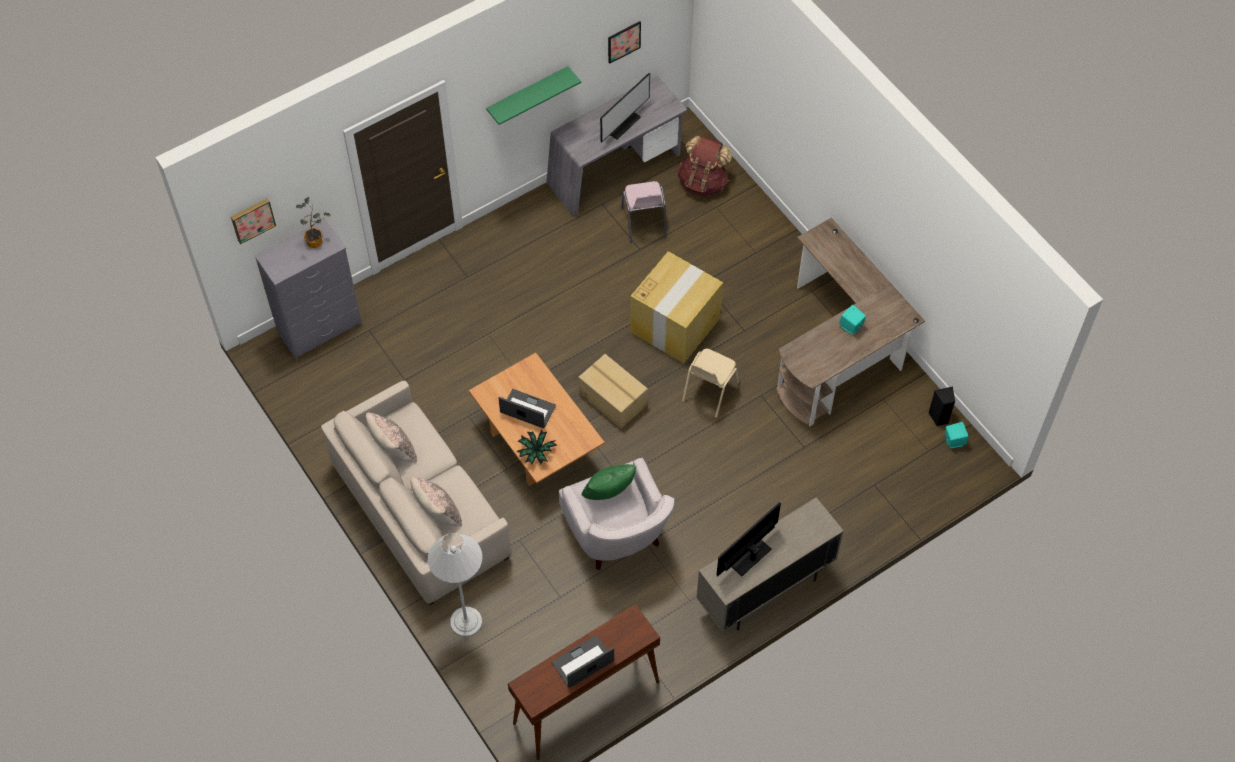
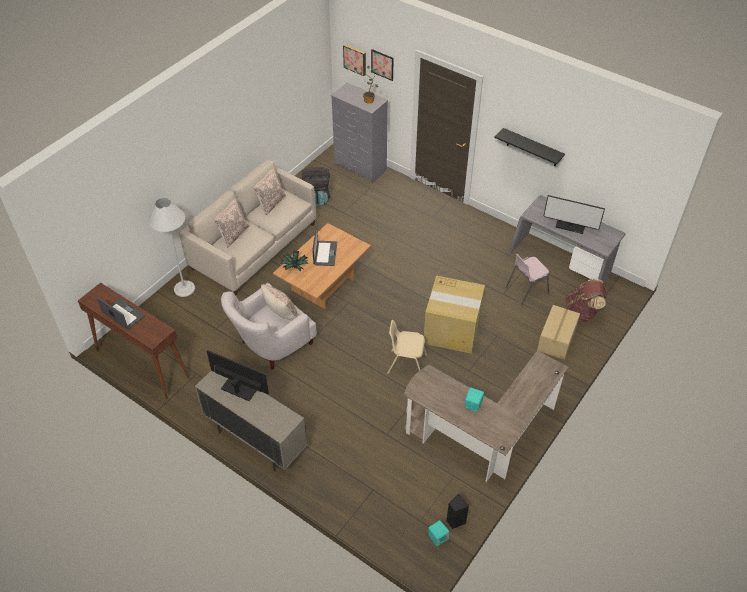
camera: 70 degrees right, 10 degrees down
(356, 403) = (317, 197): none -> black backpack
(527, 95) = (532, 148): green shelf -> black shelf
(609, 493) = (281, 314): green pillow -> beige pillow
(613, 399) = (376, 313): cardboard box -> cardboard box (557, 339)
(624, 42) = (610, 177): picture -> picture (382, 64)

